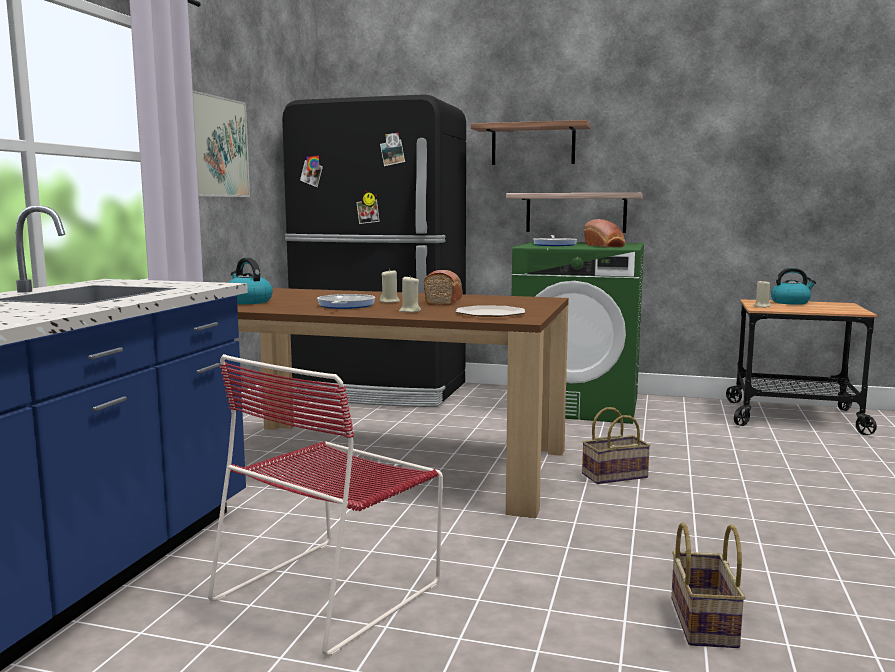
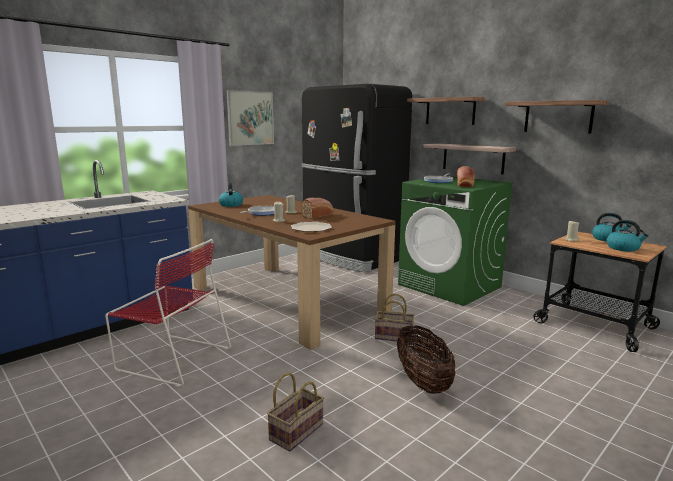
camera: 30 degrees right, 5 degrees up
(332, 589) = (172, 358): red chair -> red chair turned 135 degrees counterclockwise
(700, 149) = (558, 117): none -> shelf
(738, 517) = (423, 382): none -> basket
(828, 308) = (623, 248): none -> kettle

